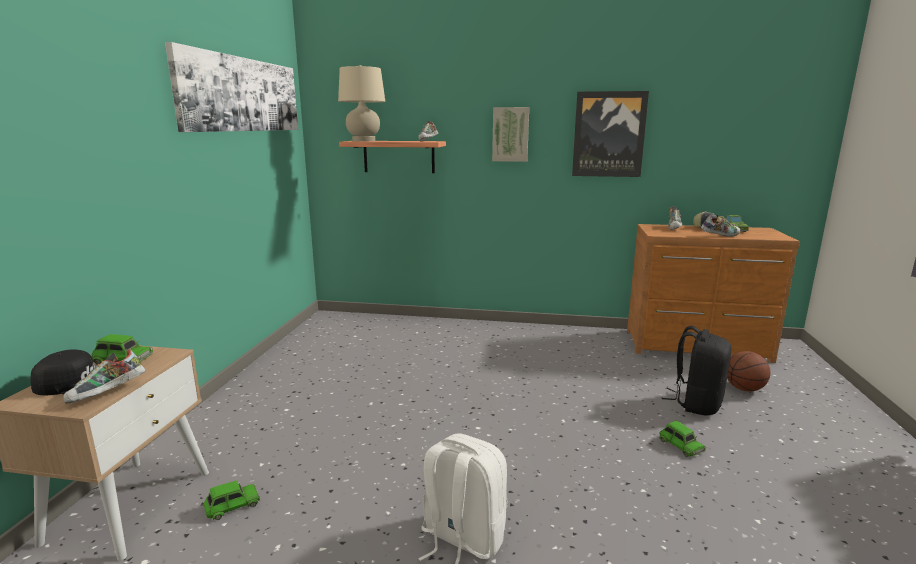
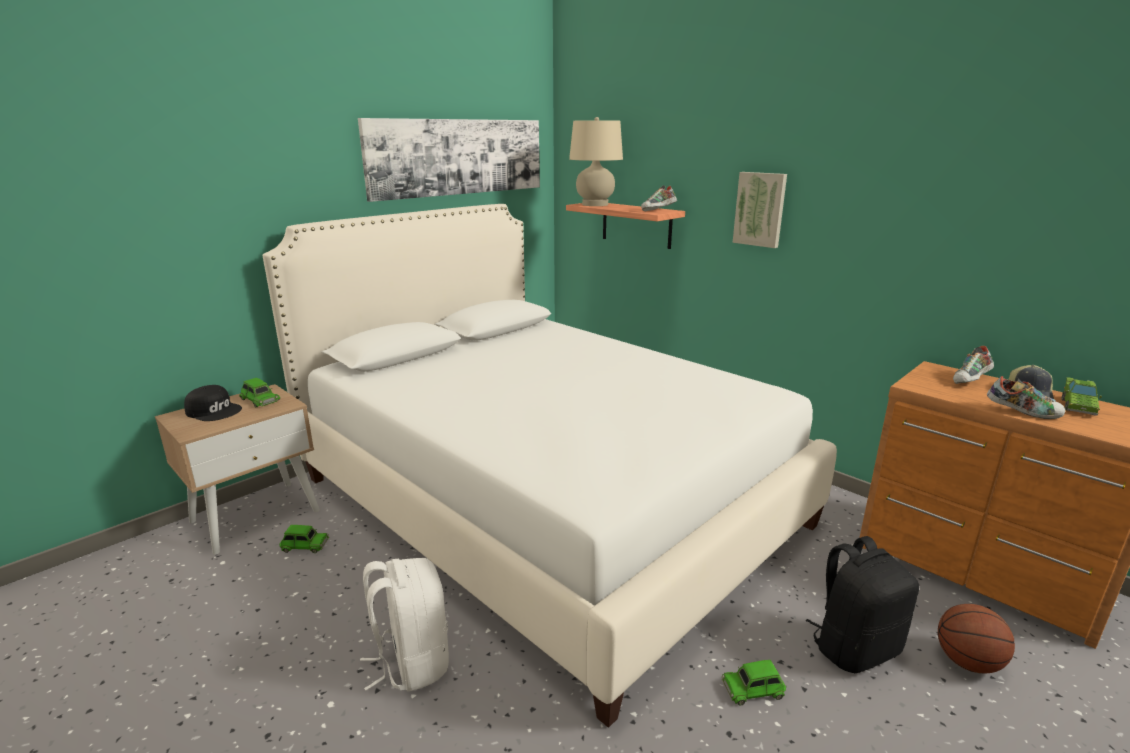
camera: 35 degrees right, 5 degrees up
(108, 394) = (213, 428): shoe -> none
(420, 391) = (546, 500): none -> white bed
(608, 134) = (895, 221): picture -> none
(680, 445) = (753, 688): green toy car -> green toy car turned 75 degrees clockwise

